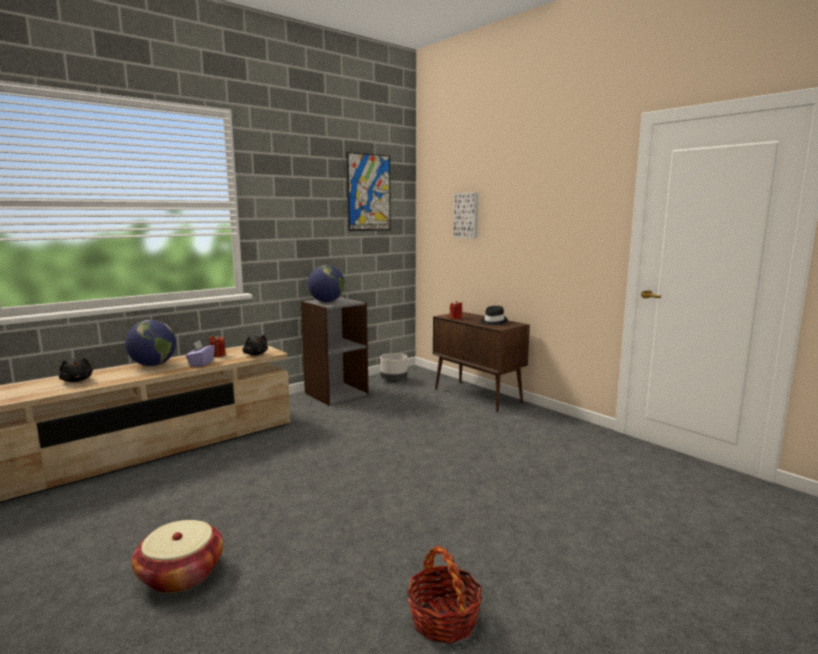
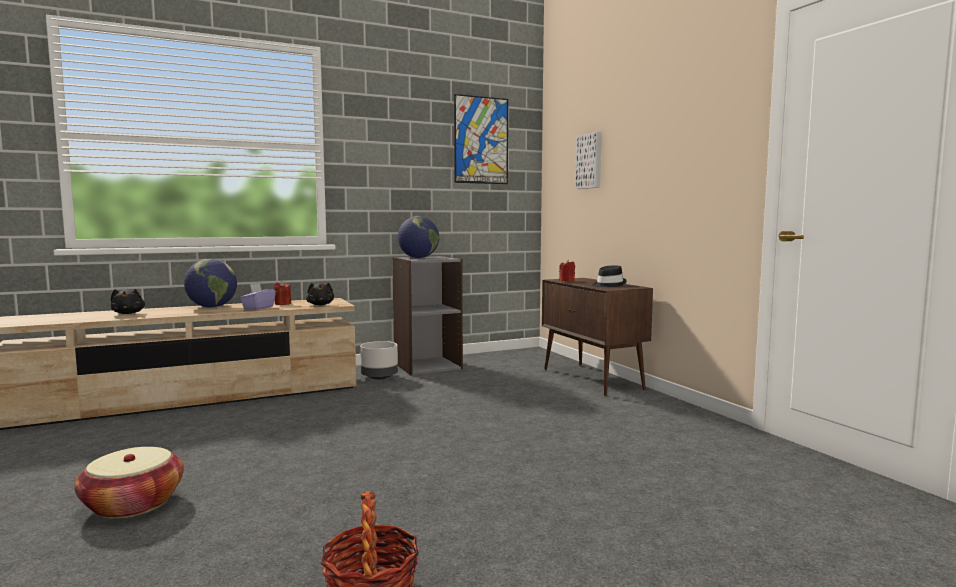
camera: 15 degrees right, 5 degrees down
(394, 380) = (502, 358): grey planter -> grey planter (379, 377)

